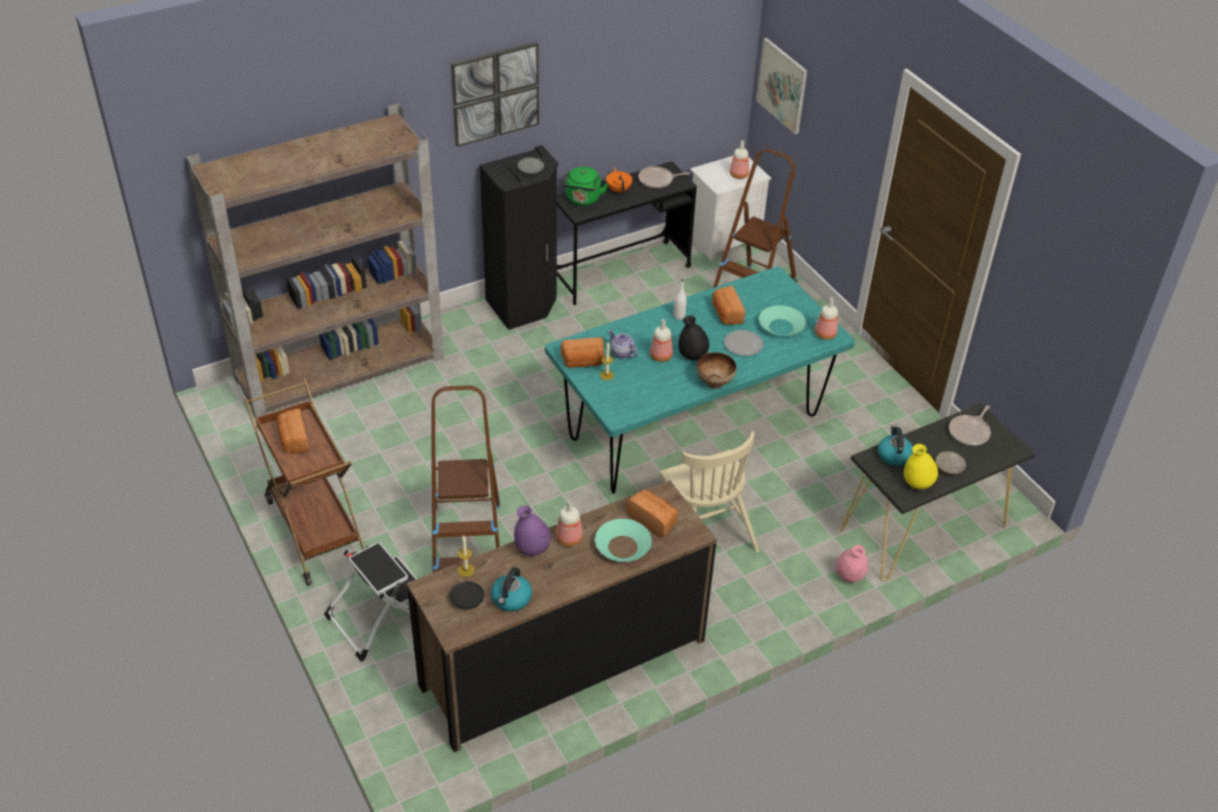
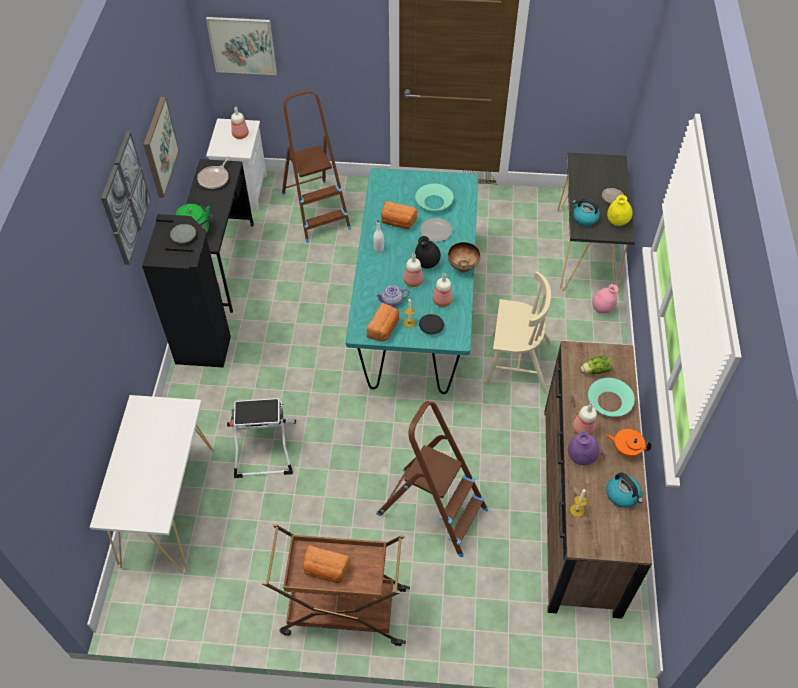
camera: 55 degrees left, 10 degrees up
(340, 368) = (168, 505): brown bookcase -> white console table
(379, 617) = (465, 608): step ladder -> step ladder (263, 446)
(467, 599) = (607, 524): black plate -> black plate (431, 327)
(595, 97) = (159, 147): none -> picture
(618, 190) = (204, 206): orange teapot -> orange teapot (626, 449)
(653, 520) = (594, 370): bread -> lettuce
(824, 334) = (458, 185): bottle -> bottle (442, 301)
(970, 432) = (589, 172): frying pan -> none

